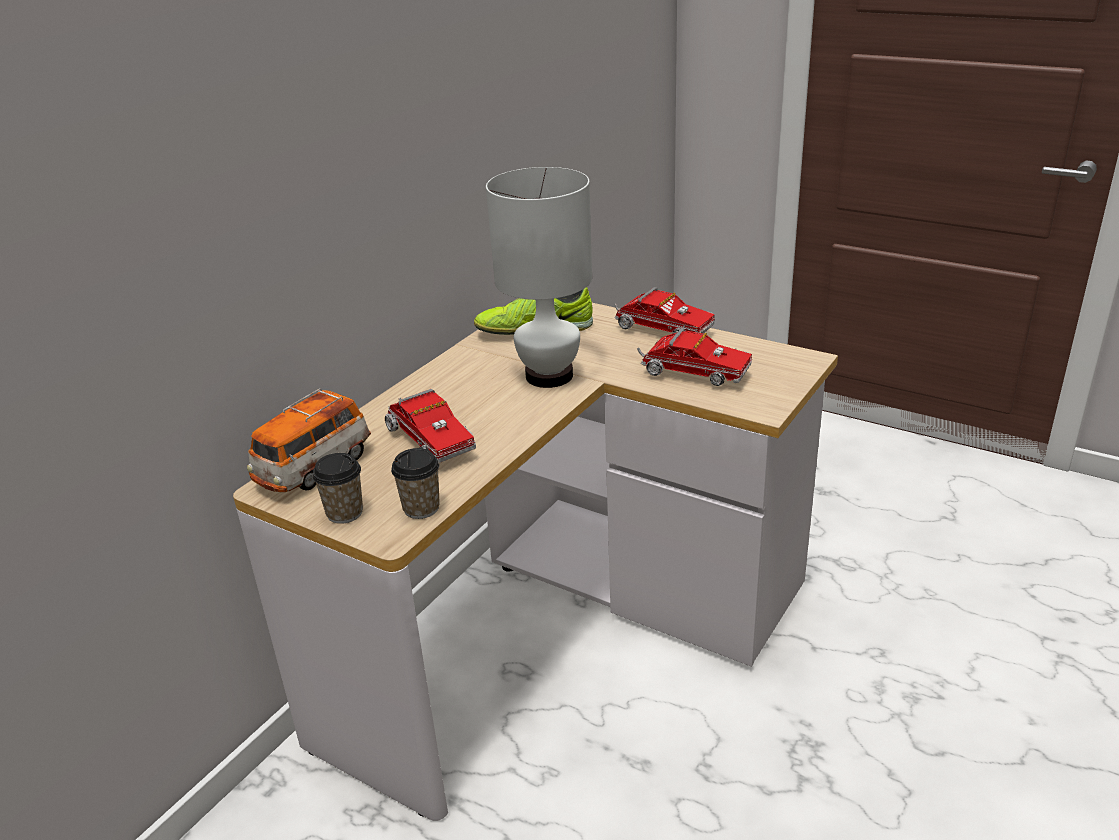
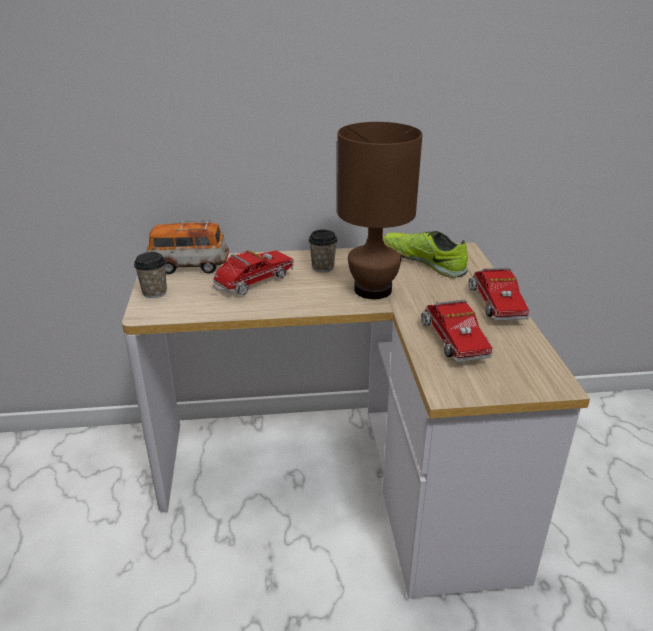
camera: 50 degrees right, 0 degrees up
(421, 508) = (179, 311): cup -> cup (323, 267)
(428, 440) = (251, 283): toy truck -> toy truck turned 150 degrees counterclockwise
(549, 376) = (372, 290): white table lamp -> brown table lamp

